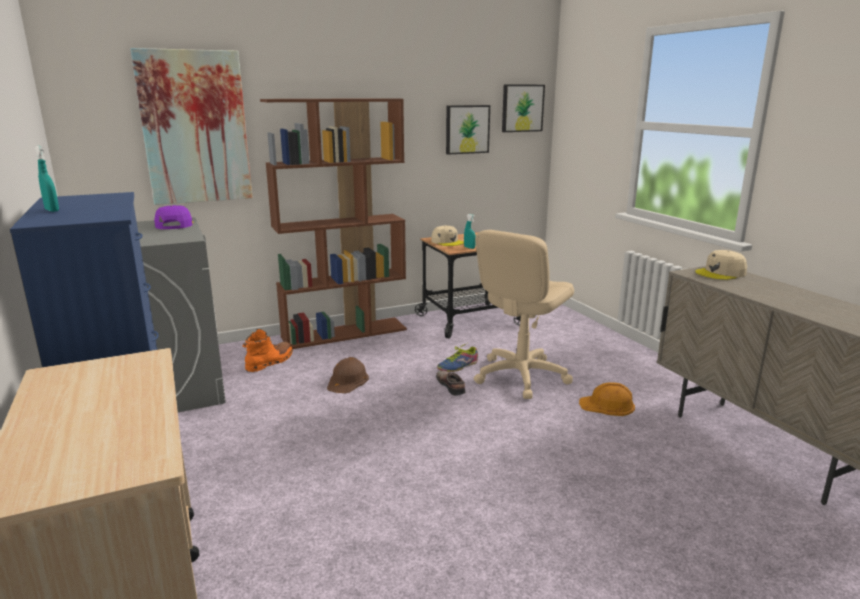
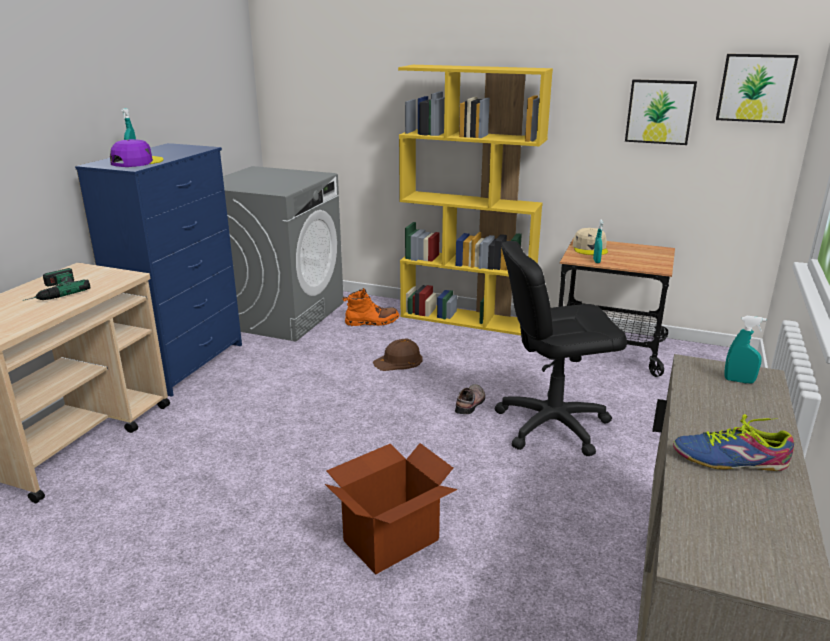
camera: 45 degrees right, 5 degrees up
(87, 404) = (51, 292): none -> power drill
(174, 225) = (305, 177): purple cap -> purple cap (137, 162)
(195, 128) = (359, 90): picture -> none
(345, 333) = (467, 319): brown bookcase -> yellow bookcase
(458, 366) = (510, 389): shoe -> shoe (730, 460)
(520, 376) = (552, 425): beige office chair -> black office chair
(565, 495) = (390, 540): none -> cardboard box
(607, 405) = (587, 496): orange hard hat -> none
(721, 273) = (739, 381): beige cap -> turquoise spray bottle

